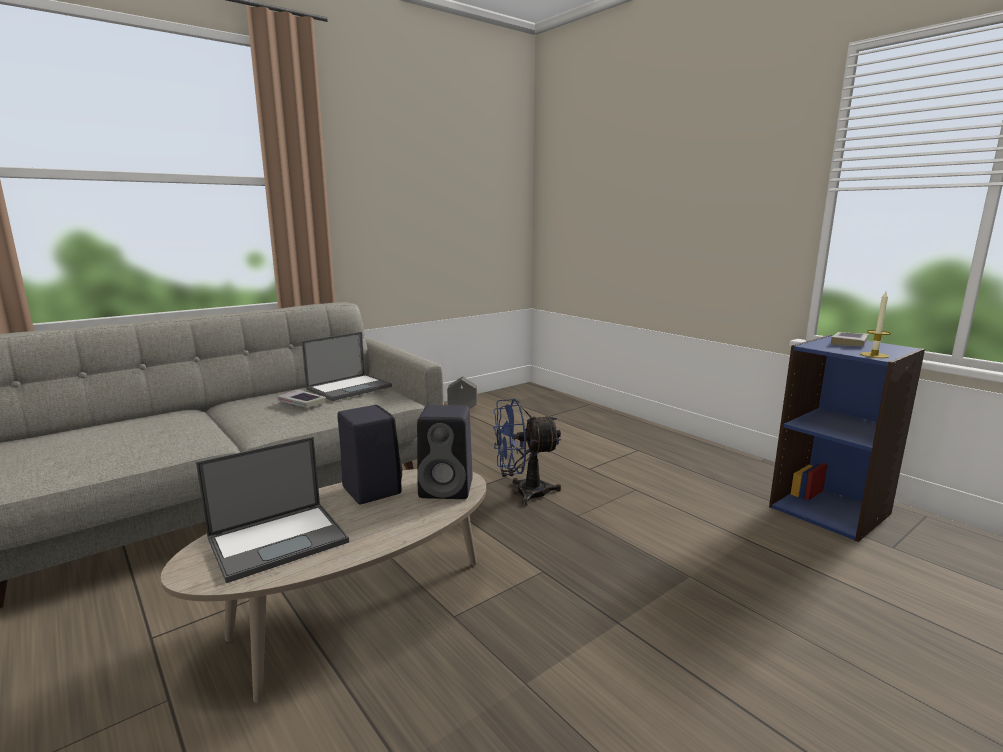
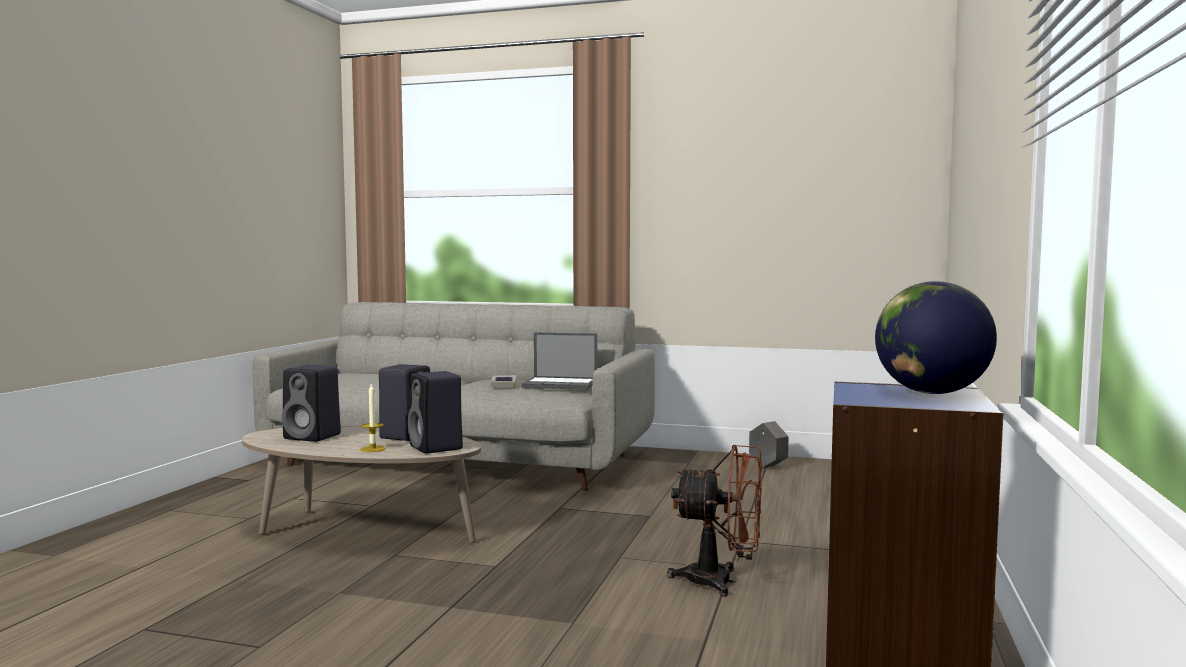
camera: 55 degrees right, 10 degrees down
(279, 539) = (314, 437): laptop -> black speaker
(523, 493) = (627, 529): blue fan -> none
(655, 500) = (721, 581): none -> brown fan
(849, 343) = (931, 393): book -> globe
(874, 355) = (862, 399): candle -> candle (373, 449)

